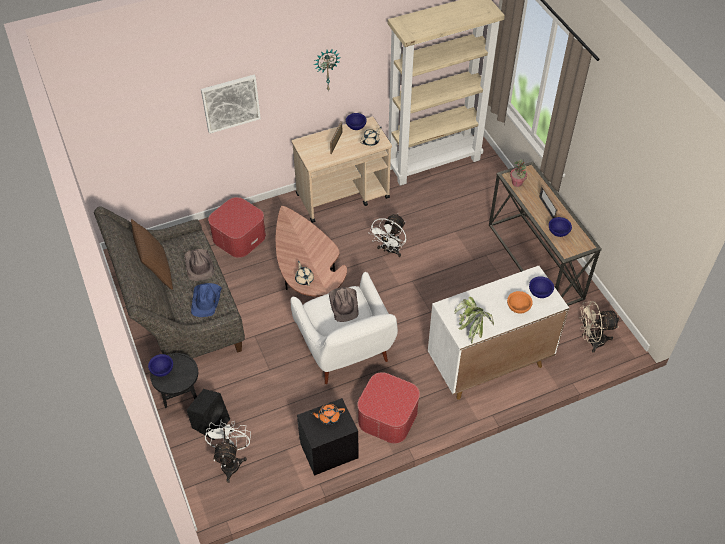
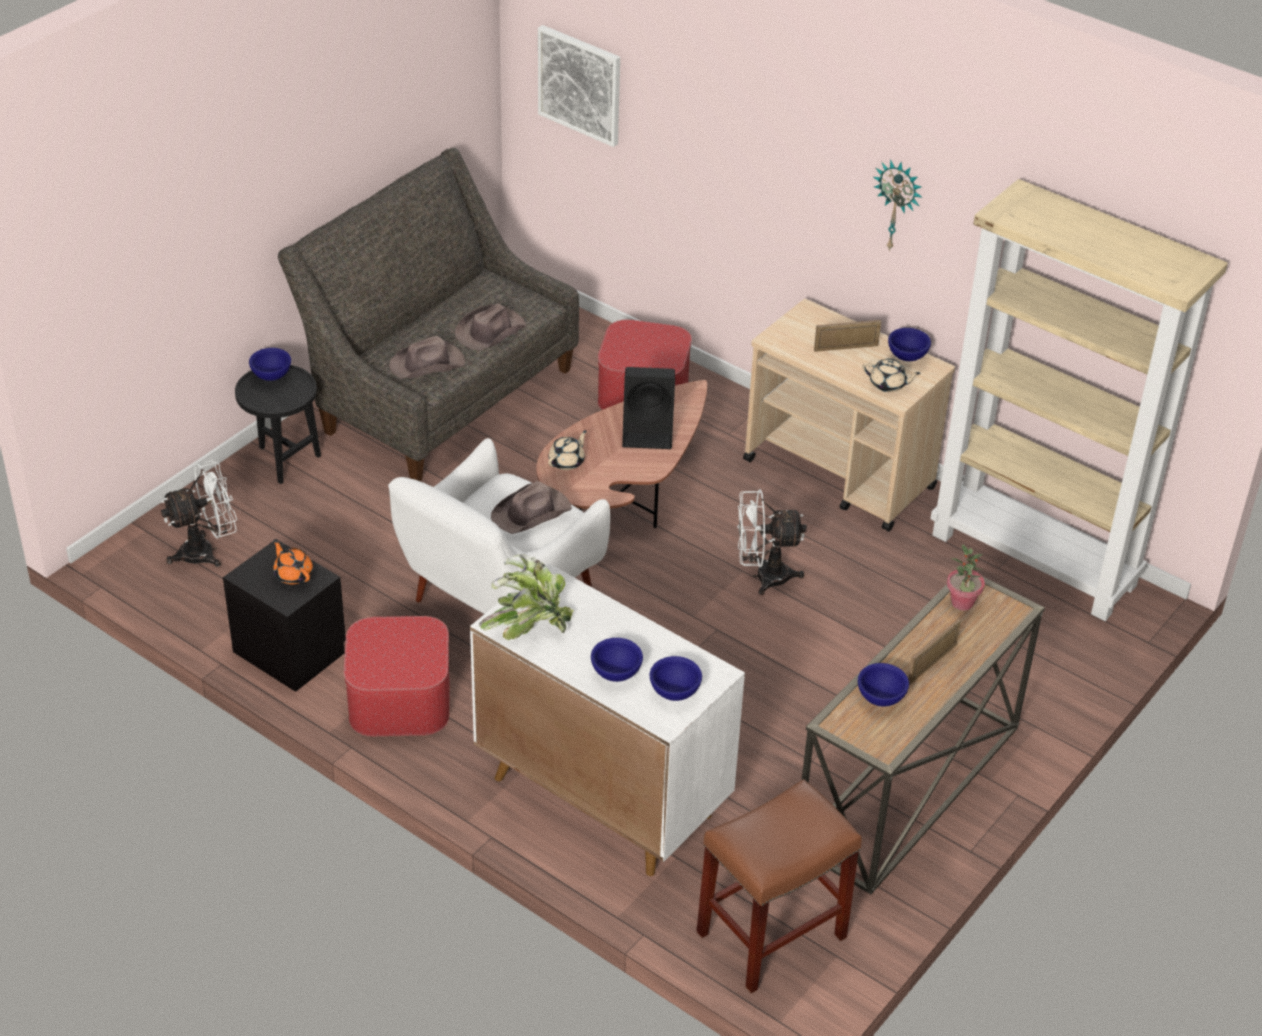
camera: 60 degrees right, 10 degrees down
(156, 271) = (447, 296): brown pillow -> none
(206, 300) = (428, 364): blue hat -> brown hat
(211, 422) = (263, 504): black speaker -> black speaker (649, 432)
(230, 103) = (731, 151): picture -> picture (580, 84)
(518, 307) = (617, 673): orange bowl -> blue bowl
(591, 341) = (771, 936): beige fan -> brown stool

